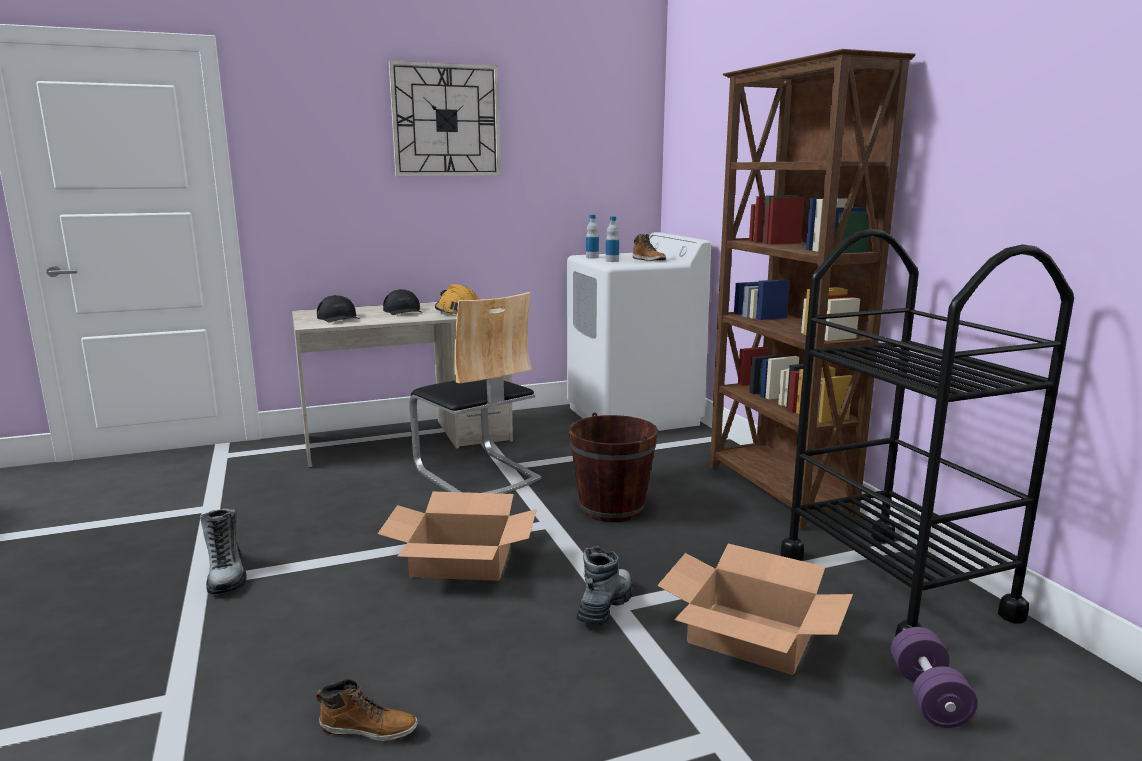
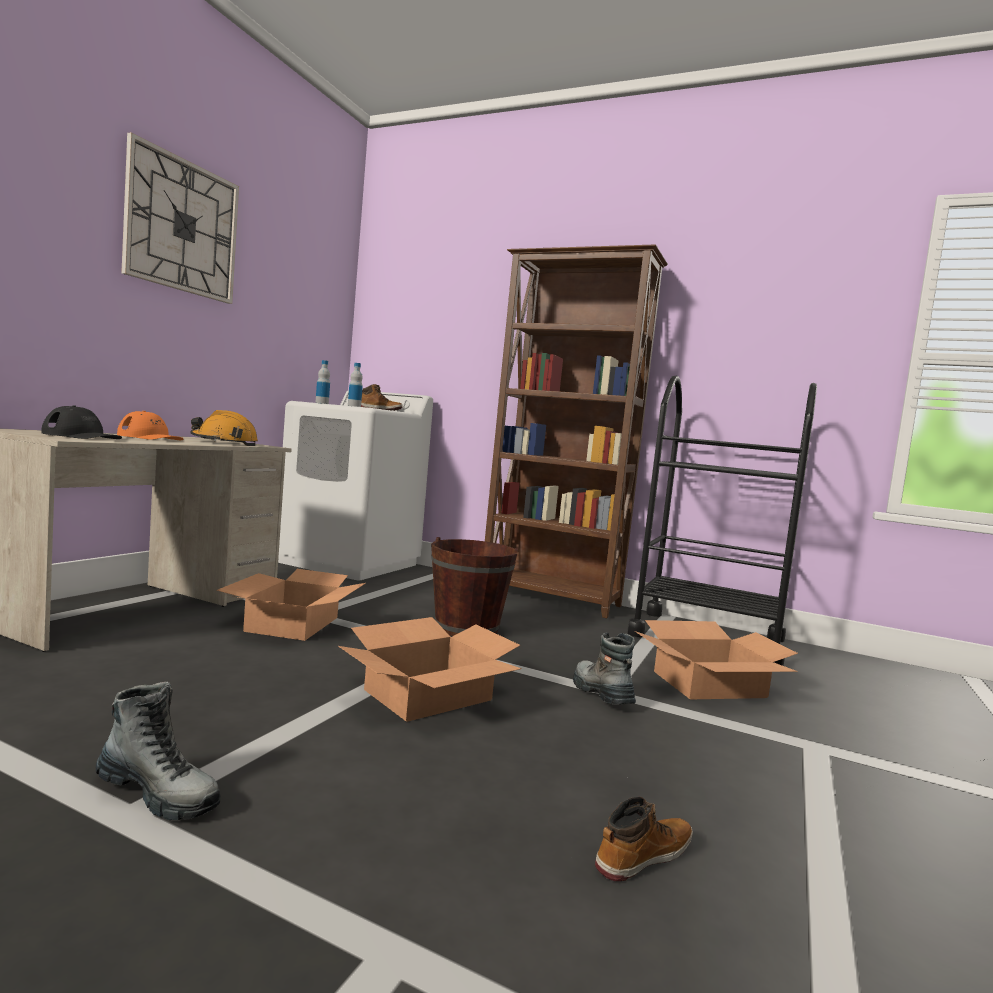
camera: 45 degrees left, 10 degrees down
(403, 311) = (150, 438): black cap -> orange cap
(476, 474) = (292, 624): chair -> cardboard box
(928, 697) = (828, 687): purple dumbbell -> none

